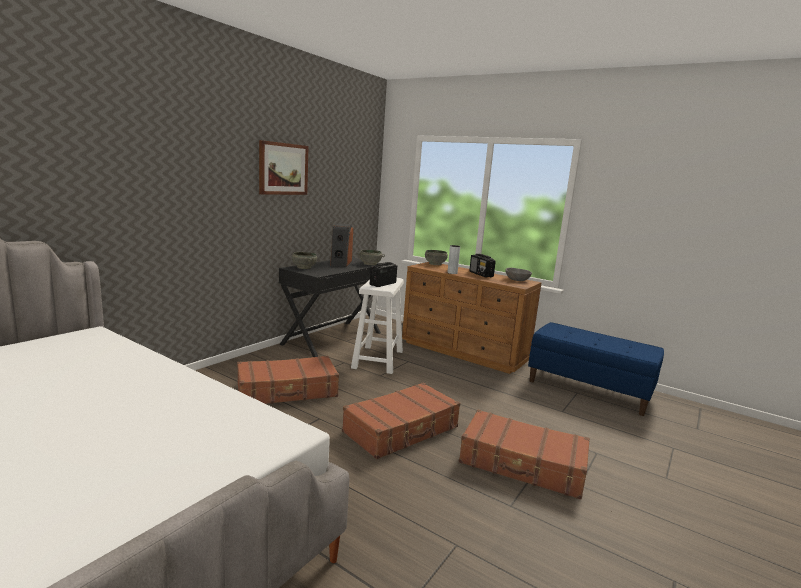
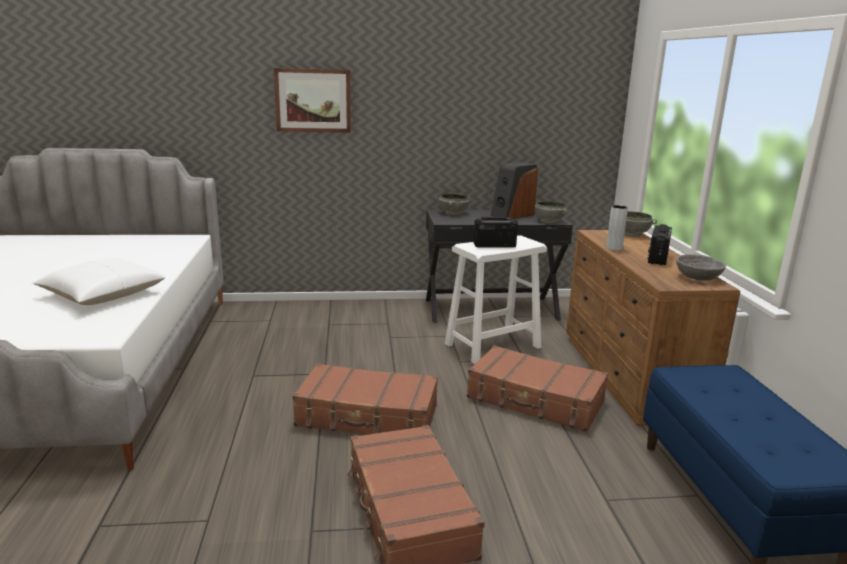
camera: 50 degrees right, 5 degrees up
(170, 407) = (102, 295): none -> white pillow
(283, 169) = (437, 91): picture -> picture (313, 100)
(287, 391) = (348, 341): brown suitcase -> brown suitcase (535, 400)

